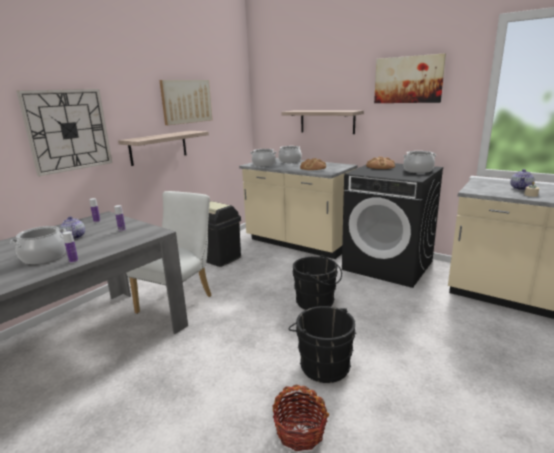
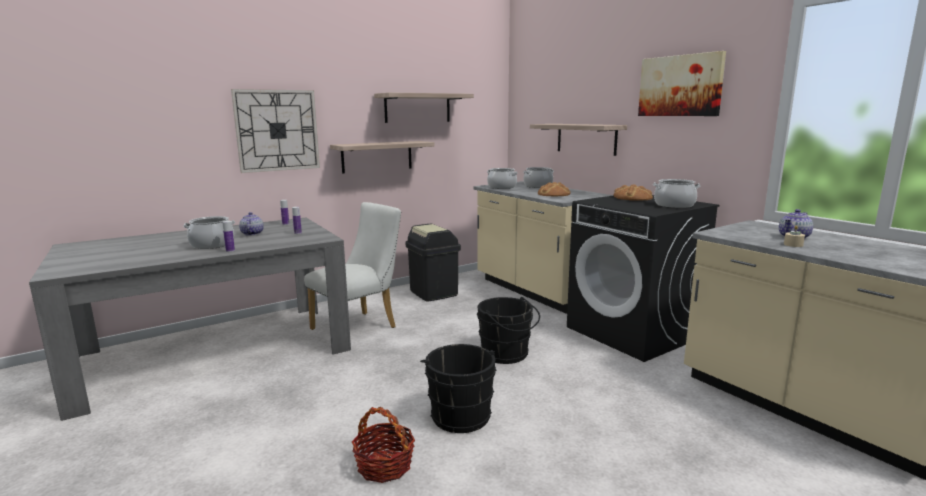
camera: 20 degrees right, 5 degrees down
(186, 101) = (417, 108): picture -> shelf

